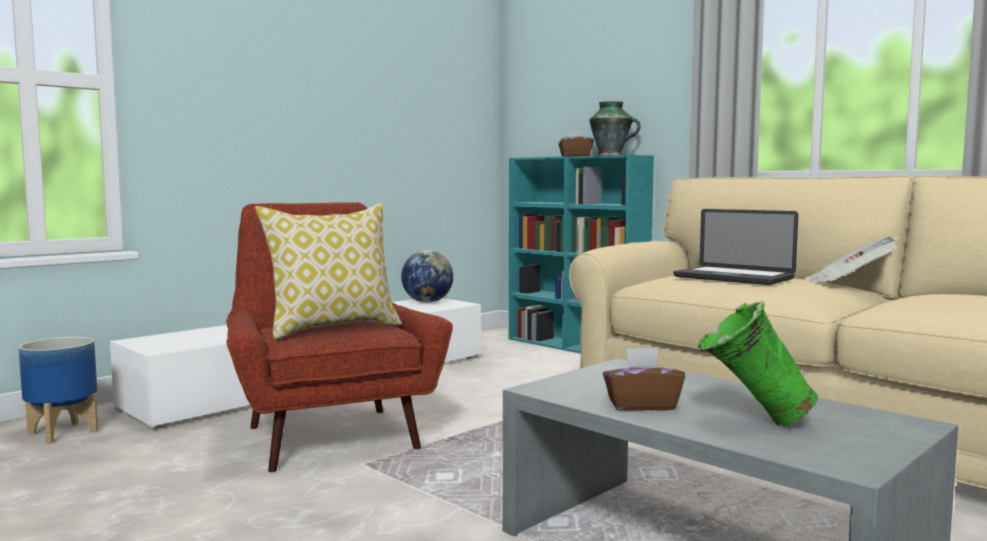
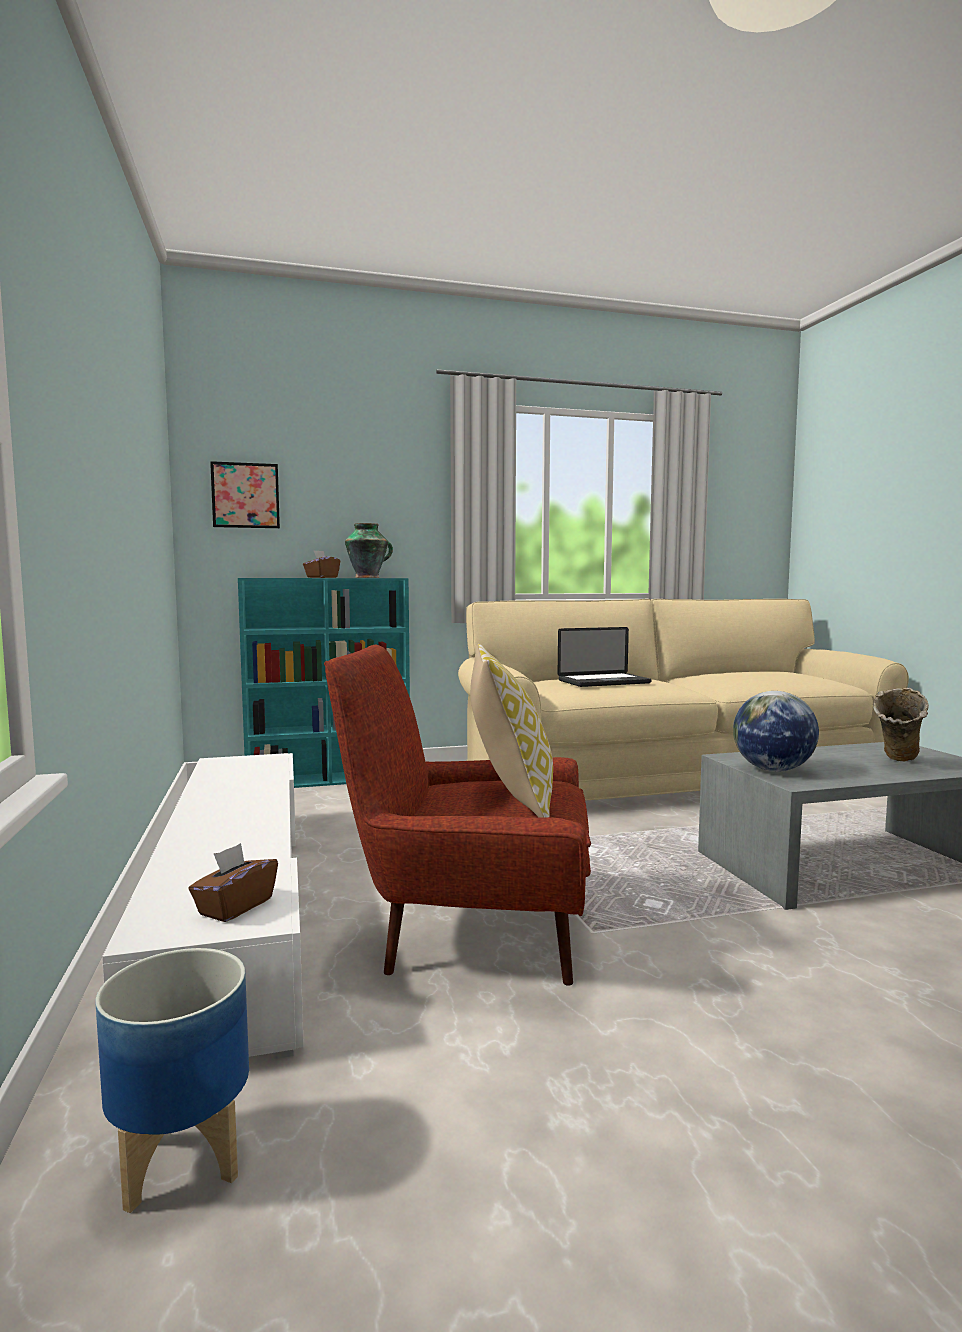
camera: 60 degrees left, 0 degrees up
(427, 302) = (234, 765): globe -> globe (772, 770)
(542, 87) = (245, 495): none -> picture
(641, 405) = (852, 773): brown tissue box -> brown tissue box (235, 907)
(752, 423) = (898, 764): green vase -> beige vase
(849, 282) = (651, 675): newspaper -> none

